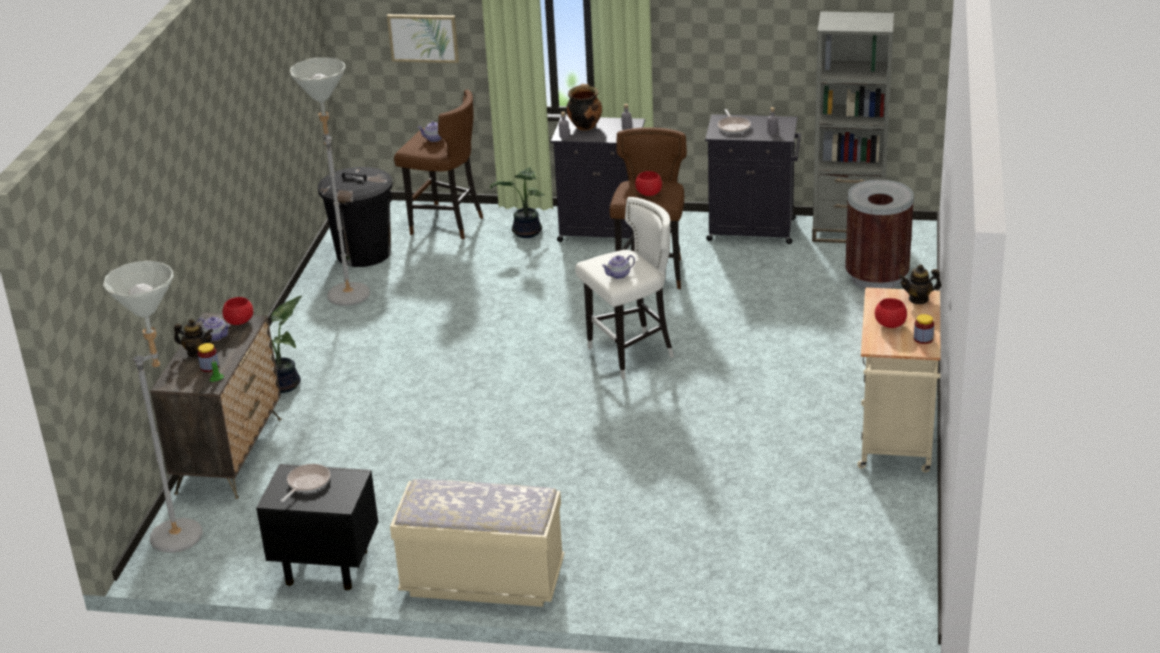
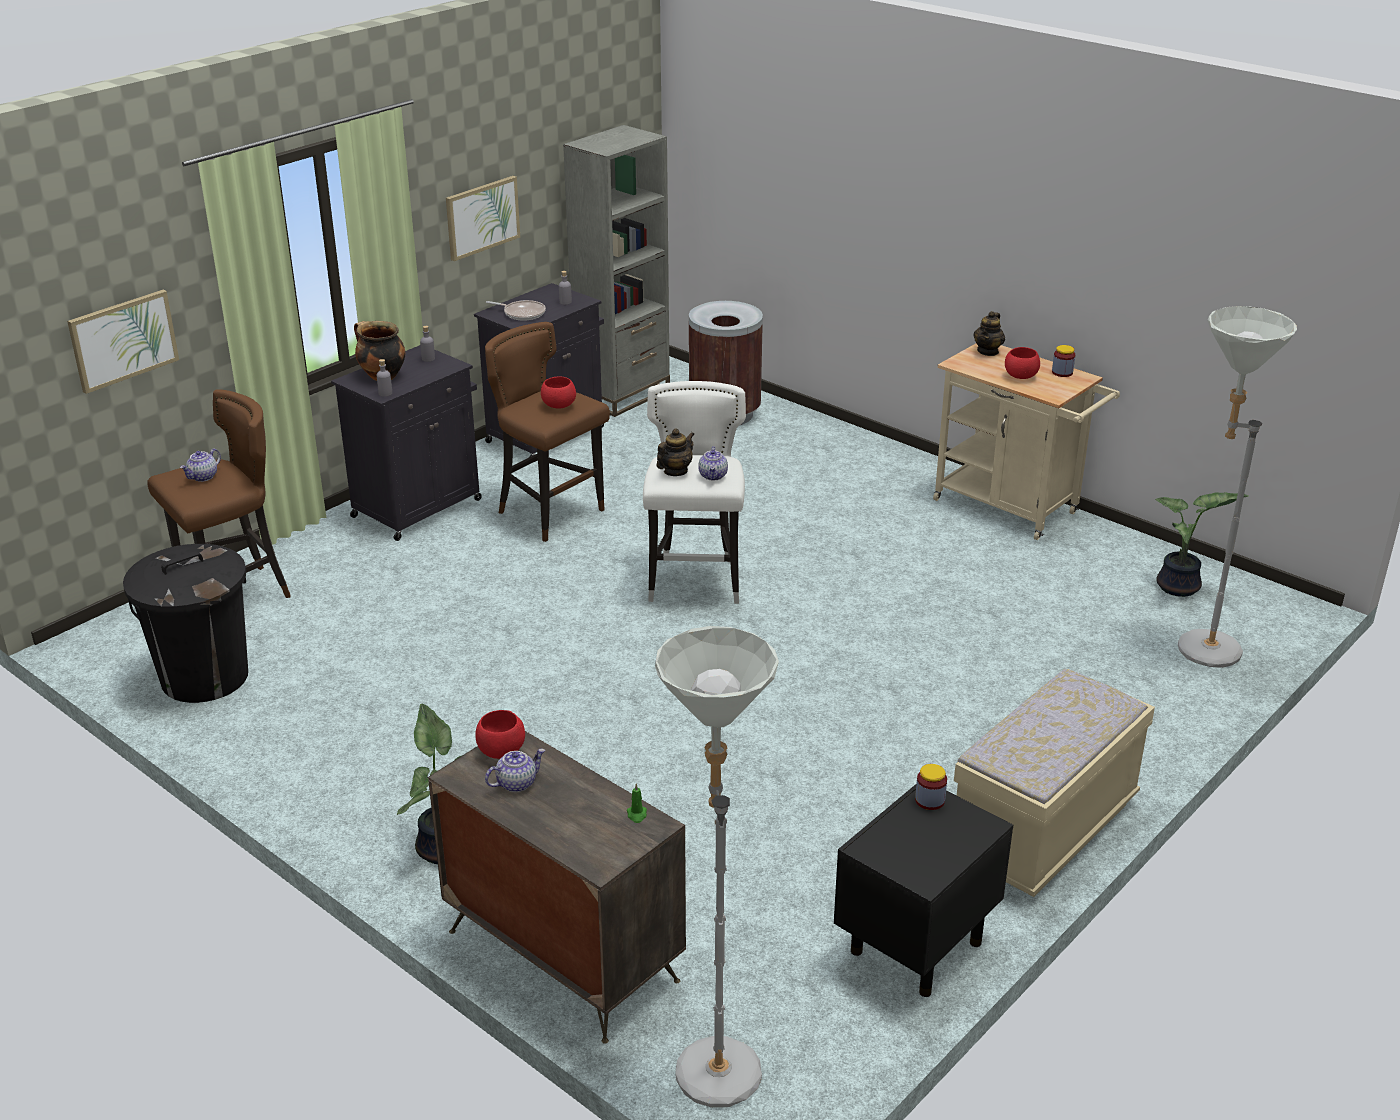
camera: 60 degrees left, 0 degrees up
(197, 352) = (541, 812): teapot -> teapot (675, 471)
(209, 367) = (597, 812): jar -> jar (930, 800)
(307, 483) = (909, 839): frying pan -> none
(347, 291) = (279, 720): grey floor lamp -> grey floor lamp (1195, 647)
(526, 233) = (344, 553): potted plant -> potted plant (1180, 588)
(733, 45) = (482, 217): none -> picture

